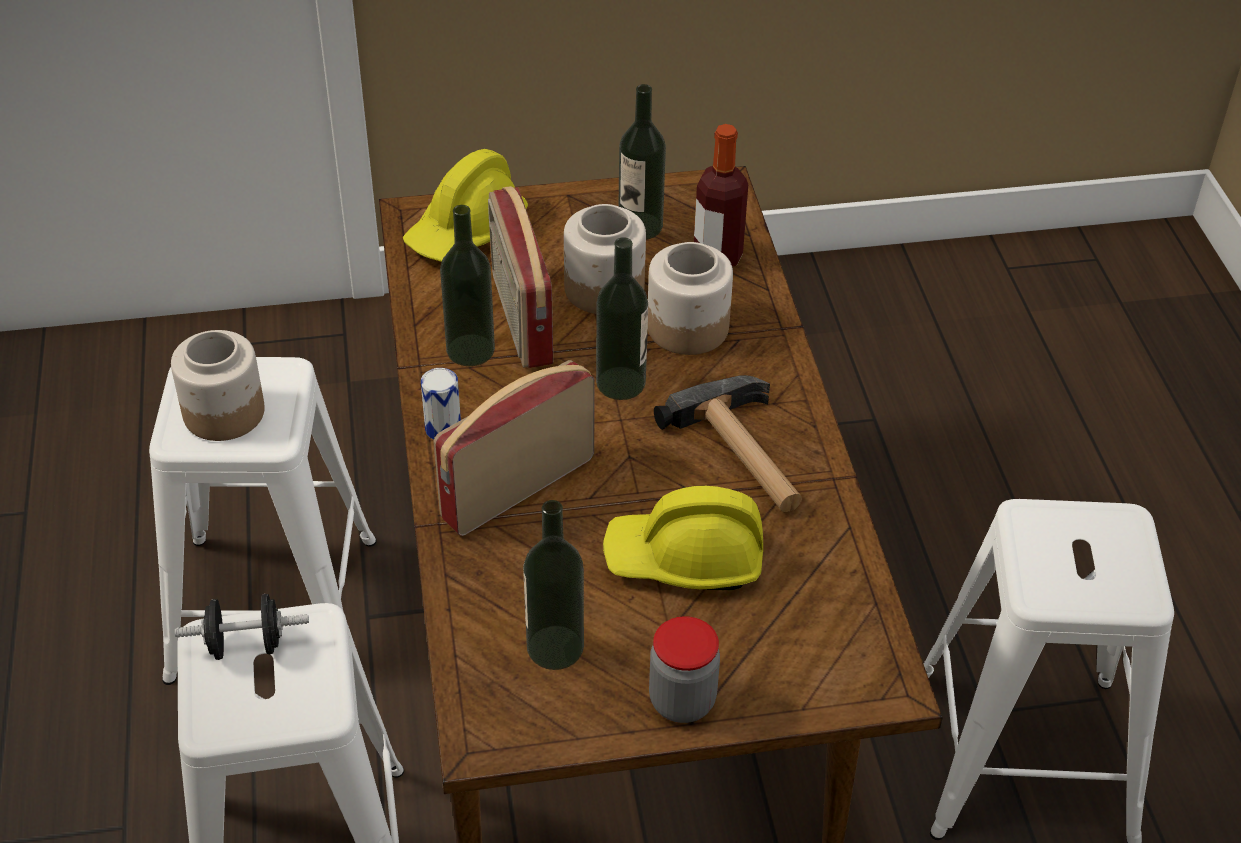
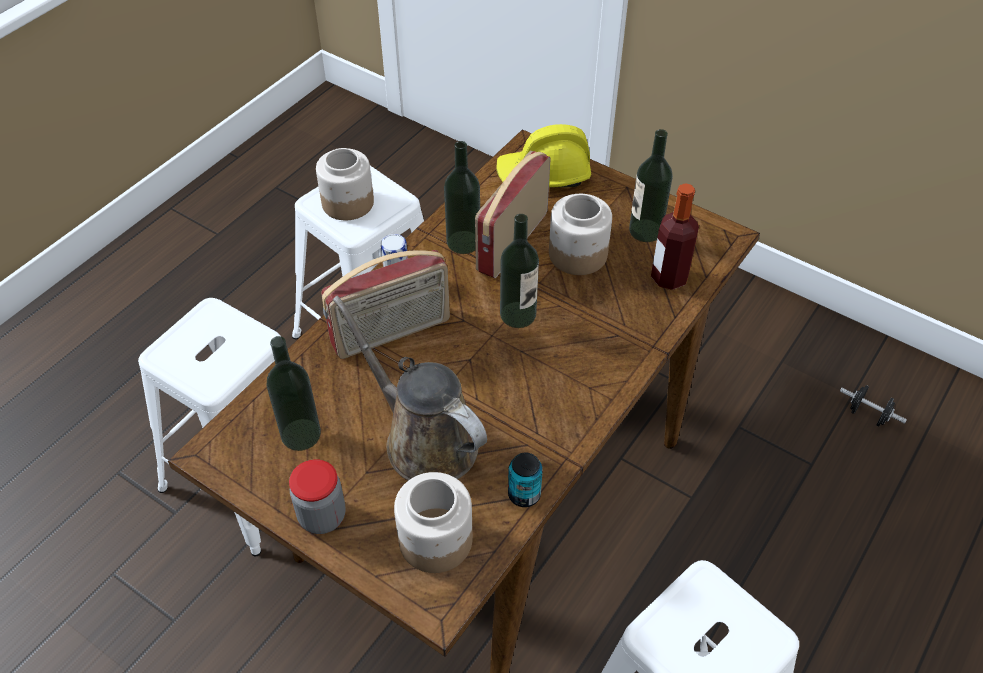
camera: 45 degrees right, 5 degrees up
(246, 645) = (219, 327): black dumbbell -> black dumbbell (868, 415)
(517, 487) = (392, 333): radio -> radio turned 150 degrees clockwise
(685, 559) = (424, 439): yellow hard hat -> brown watering can
(687, 328) = (595, 308): jar -> jar (434, 540)
(745, 455) = (533, 406): hammer -> none
(838, 536) = (524, 494): none -> can

